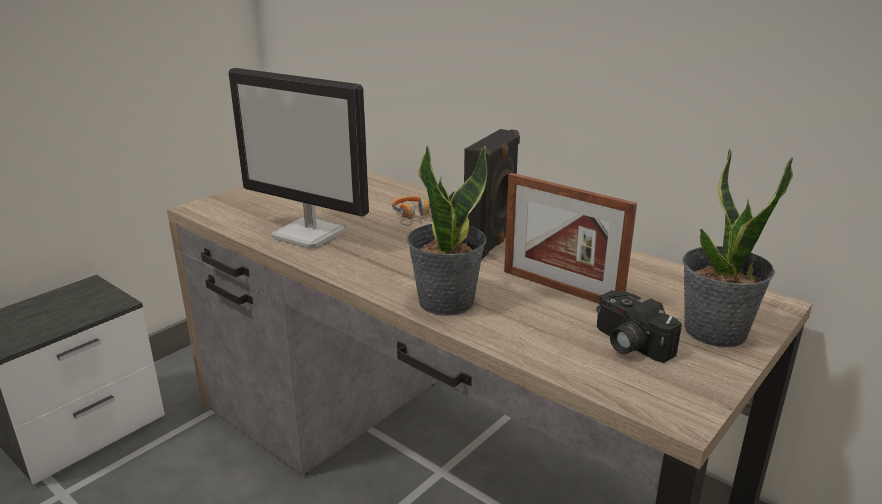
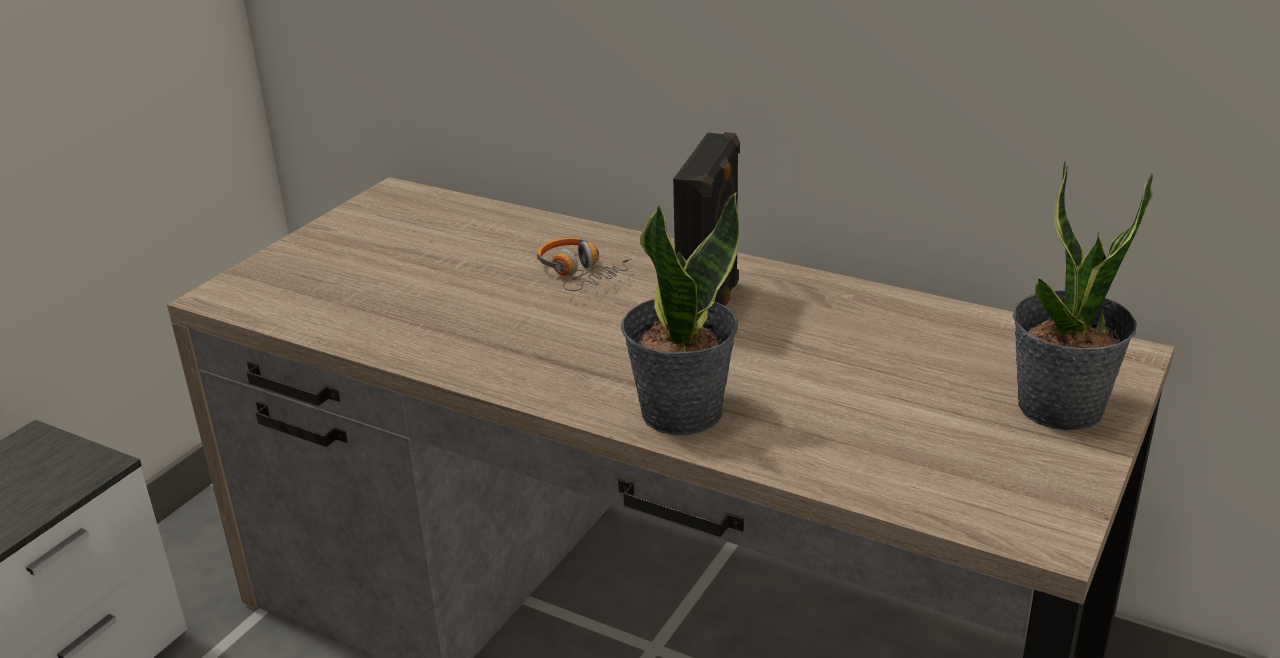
camera: 10 degrees left, 5 degrees up
(310, 234) = (428, 322): monitor -> none
(560, 289) = (835, 370): picture frame -> none
(628, 344) = (952, 443): camera -> none

